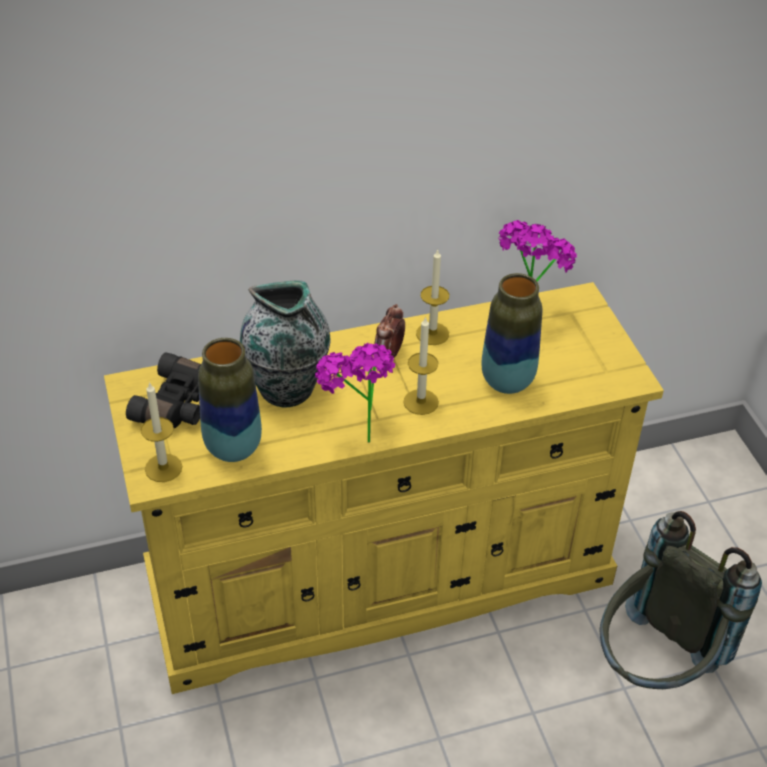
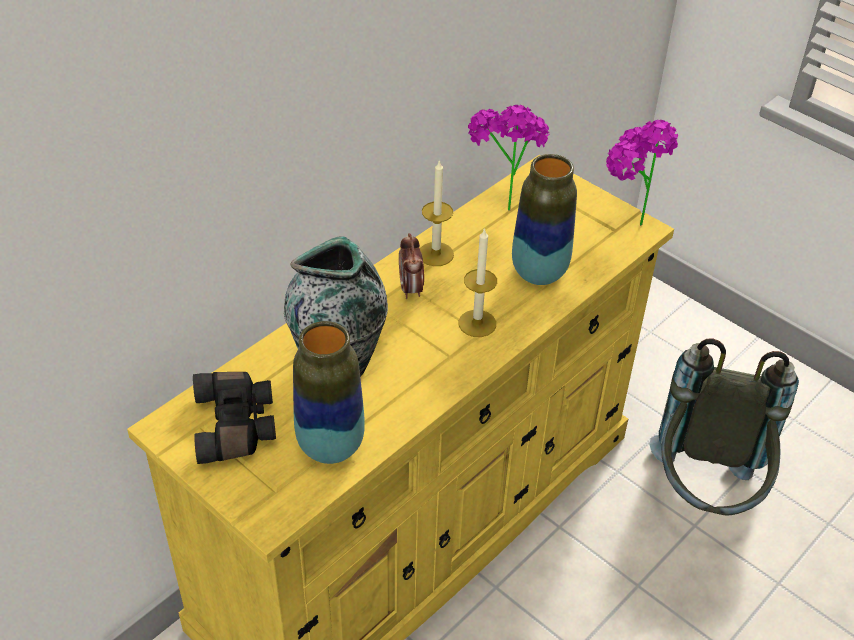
camera: 30 degrees left, 0 degrees up
(163, 468) = (273, 499): candle -> none
(357, 433) = (442, 378): potted plant -> potted plant (625, 222)

